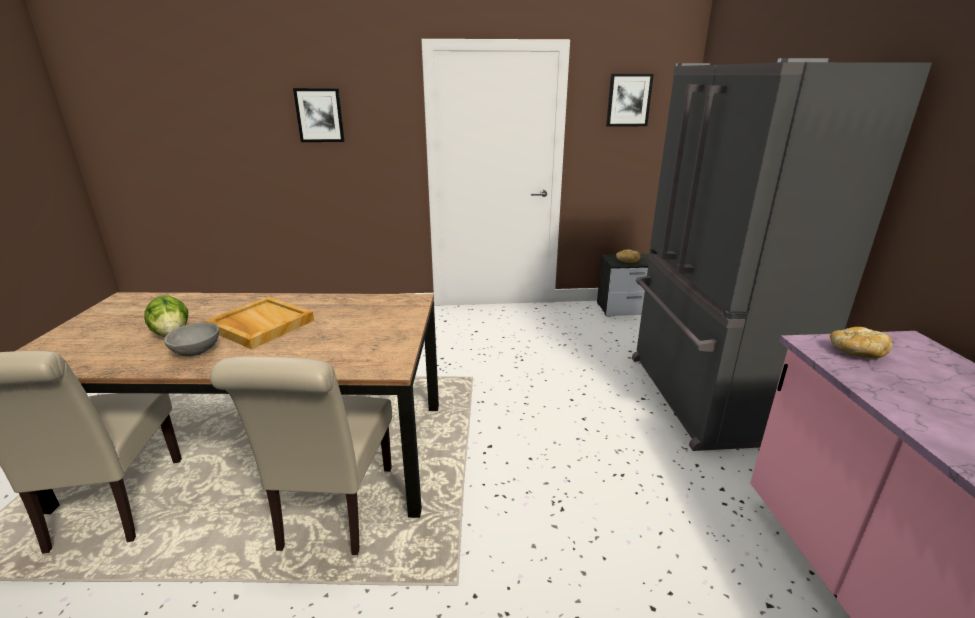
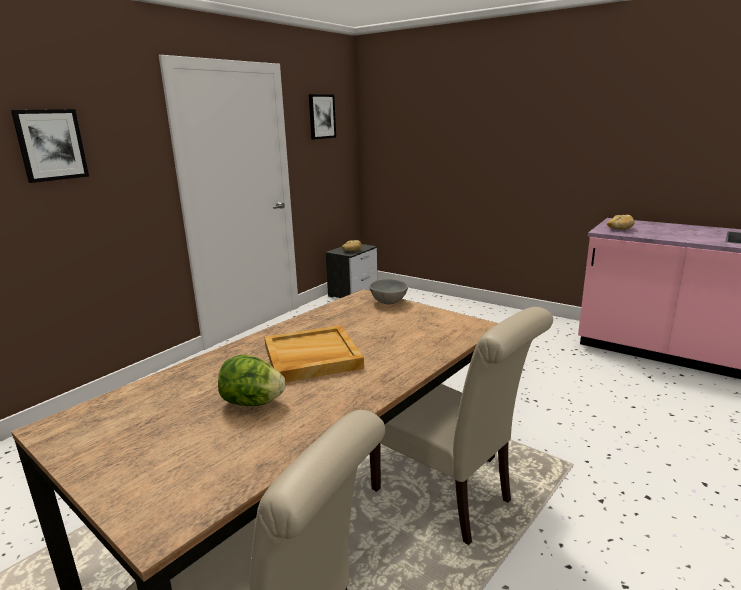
camera: 50 degrees left, 5 degrees down
(197, 352) = (330, 394): grey bowl -> grey bowl (389, 302)
(703, 397) = (481, 317): grey fridge -> none

